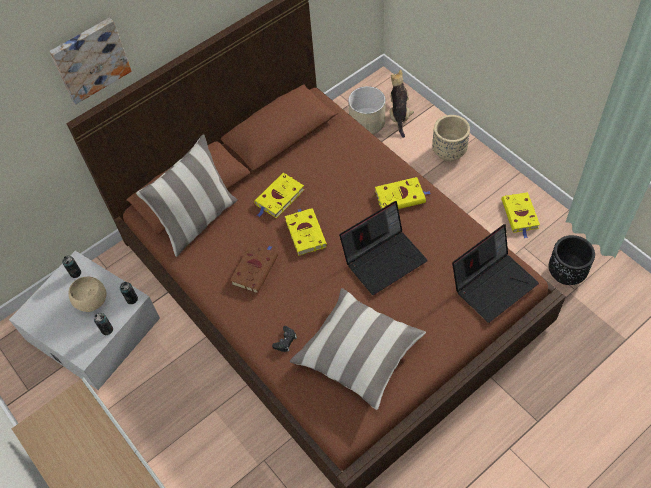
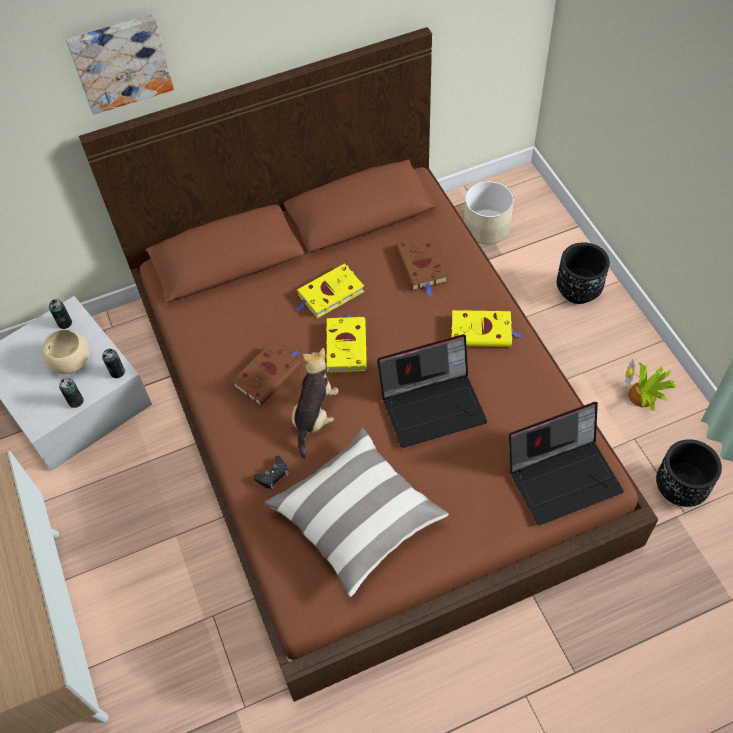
camera: 15 degrees right, 0 degrees up
(198, 220) = (222, 296): pillow -> none
(340, 161) = (422, 267): none -> brown book
(399, 115) = (530, 229): plush toy -> plush toy (315, 415)
(449, 152) = (578, 291): beige planter -> black planter
(520, 215) = (643, 396): yellow book -> potted plant

